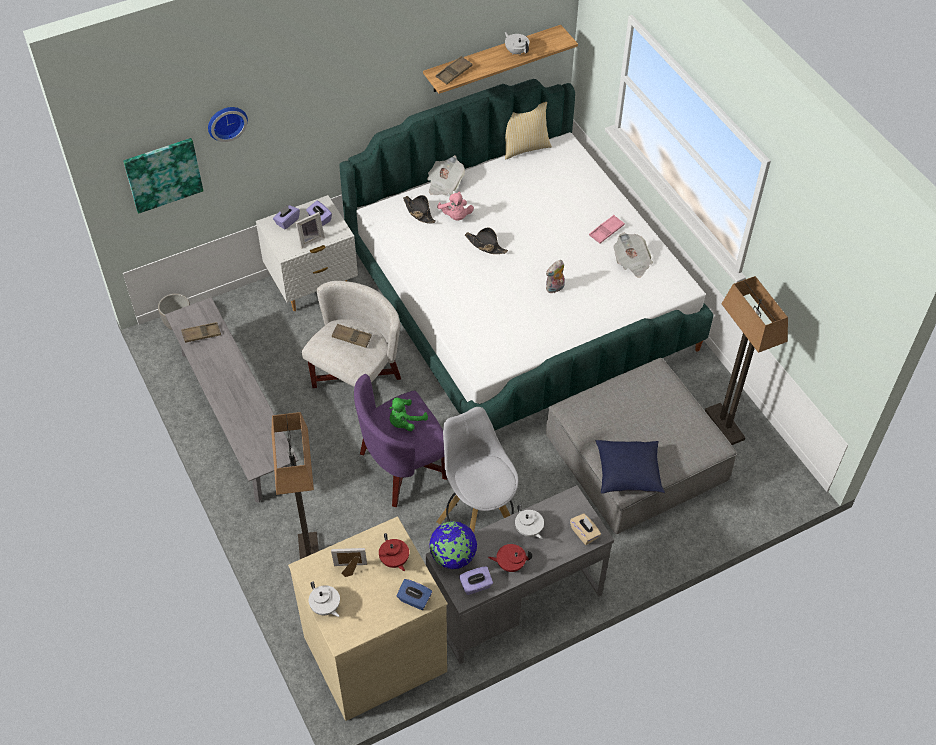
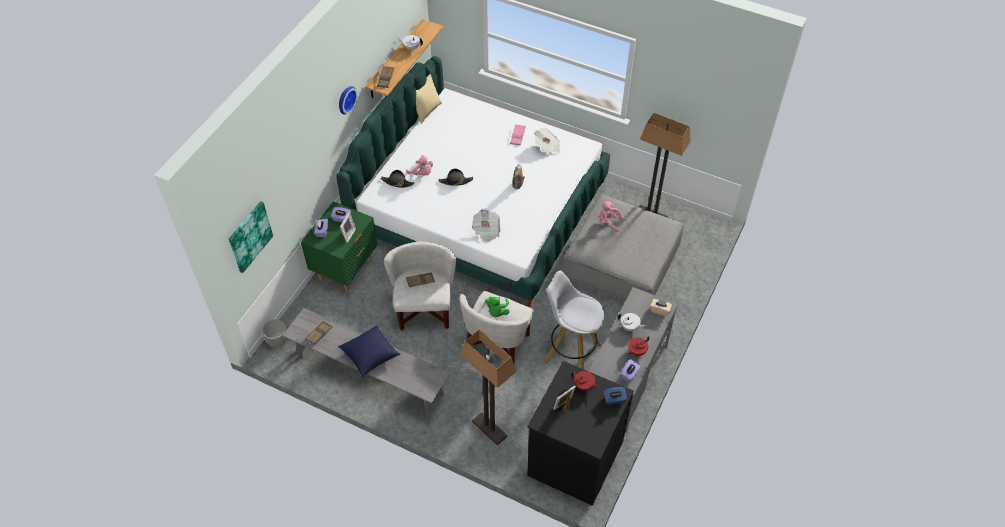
camera: 35 degrees left, 0 degrees up
(226, 121) = (276, 178): wall clock -> wall clock (345, 99)
(312, 287) = (345, 269): white nightstand -> green nightstand
(325, 607) = (570, 436): white teapot -> none
(374, 652) = (574, 457): beige dresser -> black dresser
(402, 467) = (497, 344): purple armchair -> white armchair
(444, 183) = (397, 157): newspaper -> newspaper (486, 231)
(453, 557) = (603, 367): globe -> none
(628, 474) = (640, 268): blue pillow -> blue pillow (370, 356)
(638, 397) = (609, 222): none -> pink plush toy

